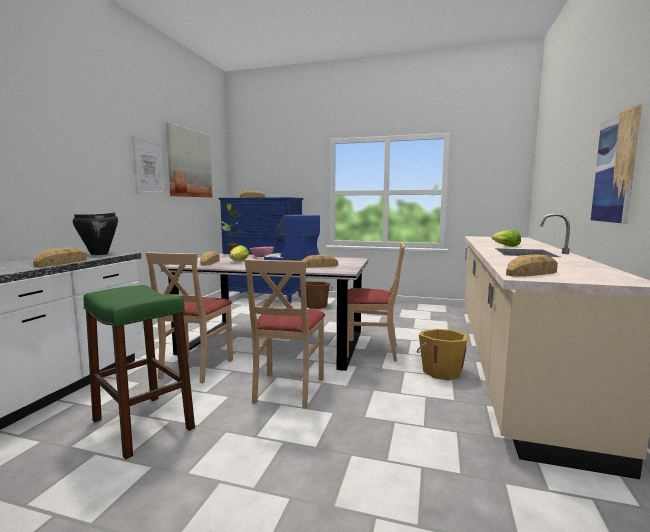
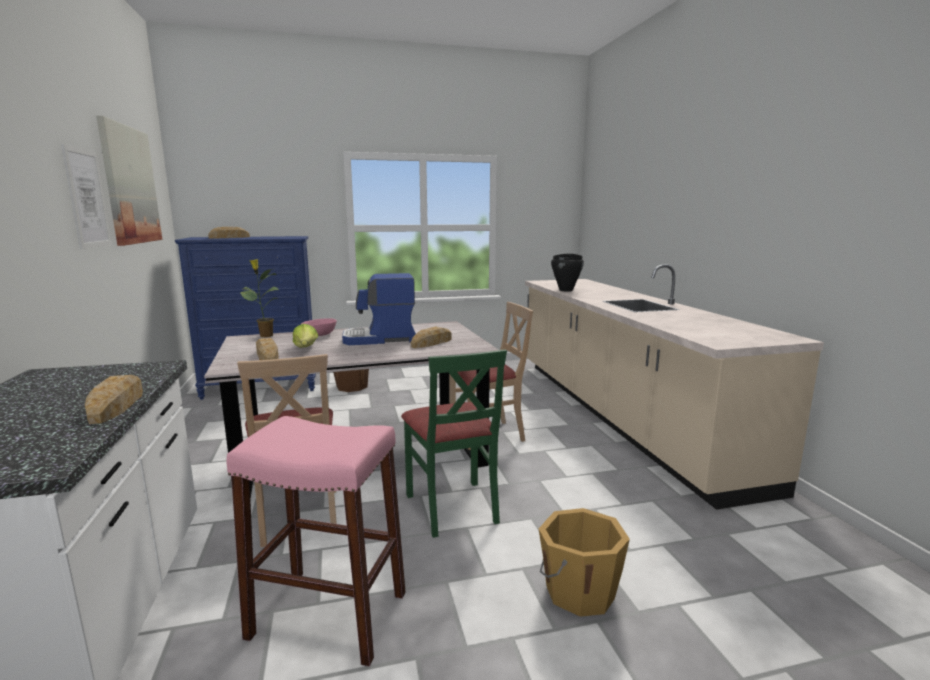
camera: 30 degrees left, 5 degrees up
(99, 254) = (119, 374): black cooking pot -> black cooking pot (566, 290)
(142, 424) = (328, 615): green stool -> pink stool
(287, 389) = (453, 507): beige chair -> green chair
(441, 371) = (576, 441): orange bucket -> orange bucket (578, 591)
(505, 246) = (602, 296): lettuce -> none
(531, 273) = (714, 337): bread -> none
(615, 169) = (730, 227): picture -> none

